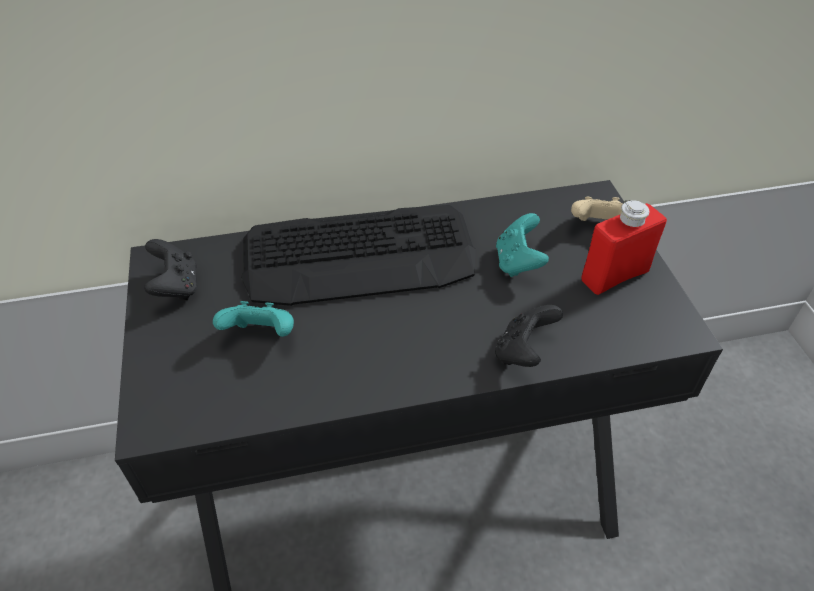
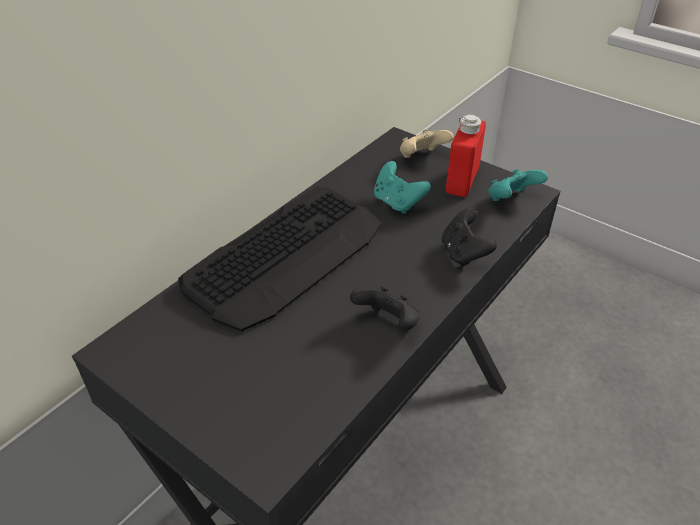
camera: 40 degrees left, 5 degrees down
(176, 287) = (159, 359): black game controller -> black game controller (388, 323)
(261, 335) = (277, 349): turquoise game controller -> turquoise game controller (511, 199)

